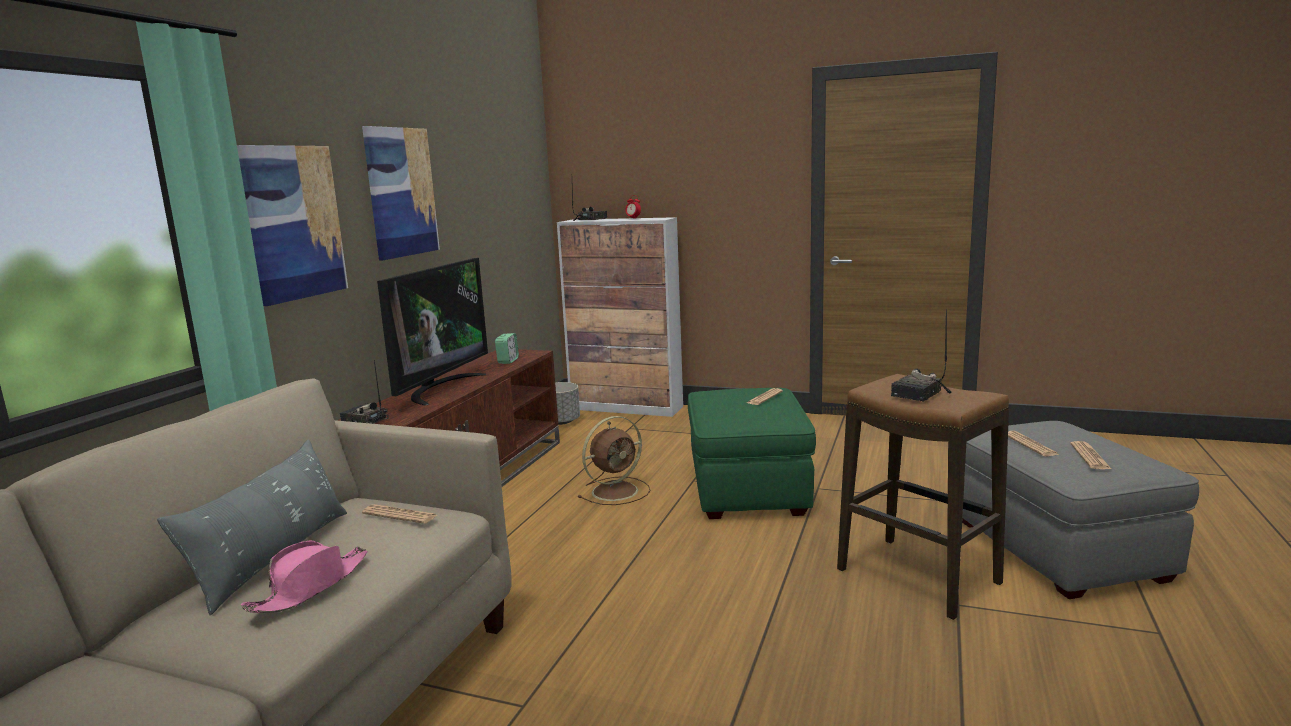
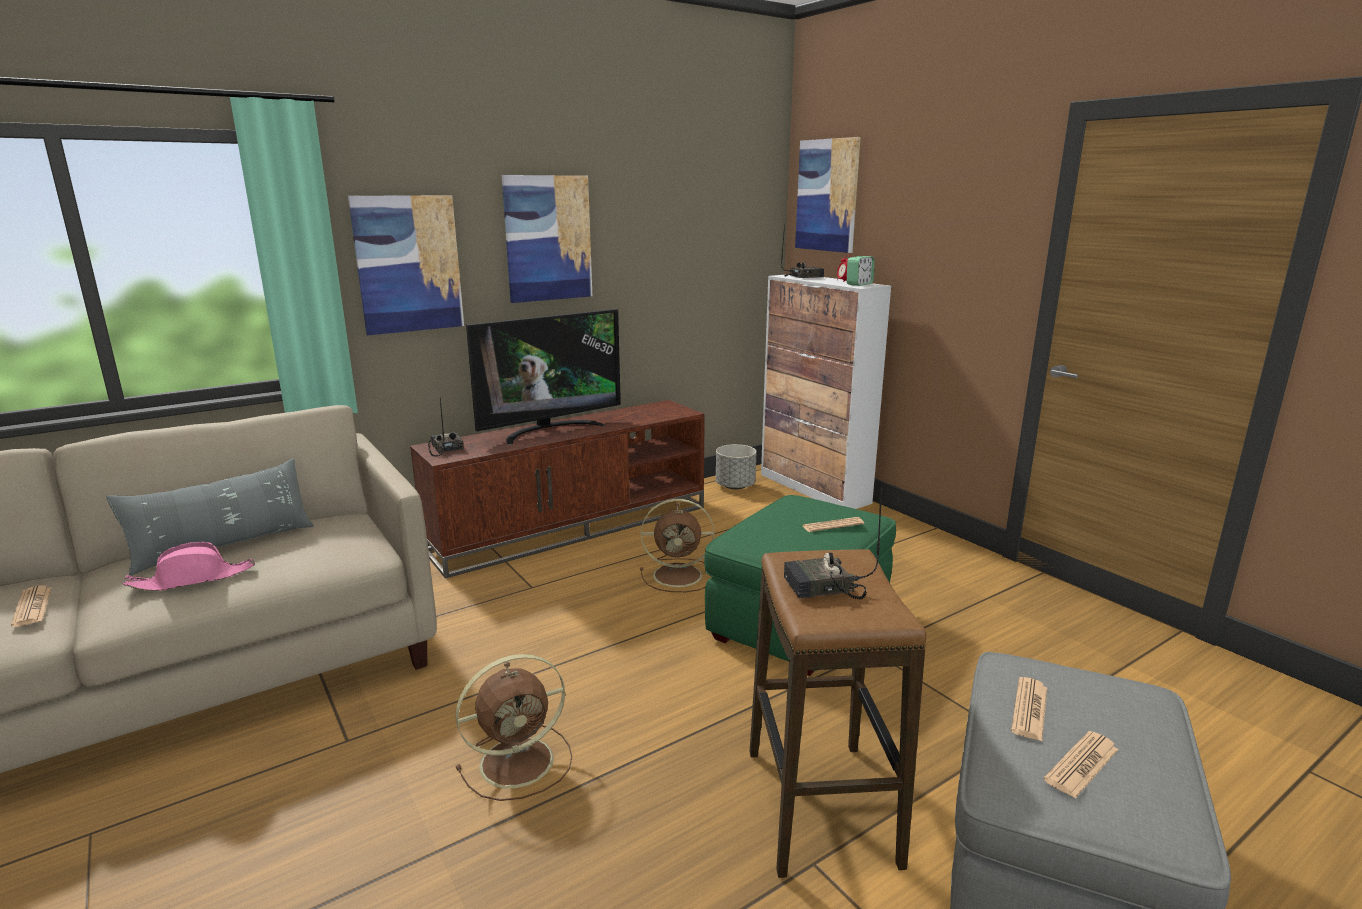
camera: 35 degrees right, 5 degrees up
(400, 515) = (334, 541): newspaper -> newspaper (32, 607)
(508, 361) = (648, 415): alarm clock -> alarm clock (859, 284)
(595, 148) = (827, 195): none -> picture
(696, 646) = (520, 761): none -> brown fan

